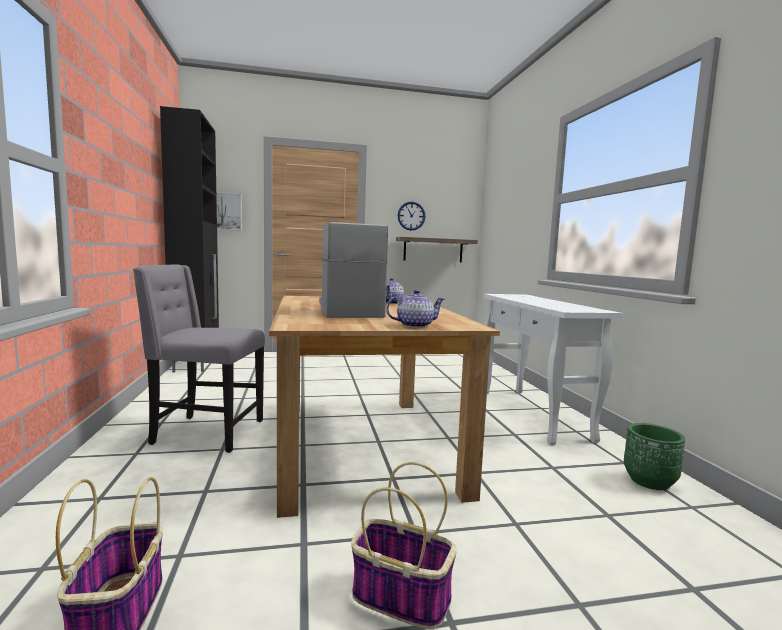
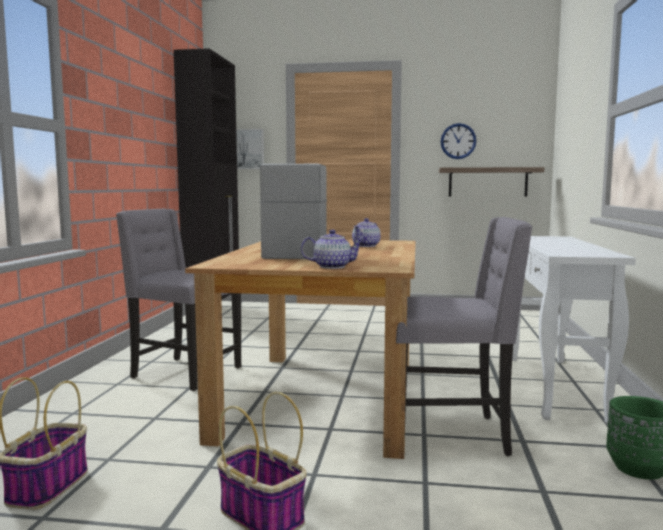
camera: 20 degrees right, 0 degrees up
(495, 469) = (449, 434): none -> grey chair

